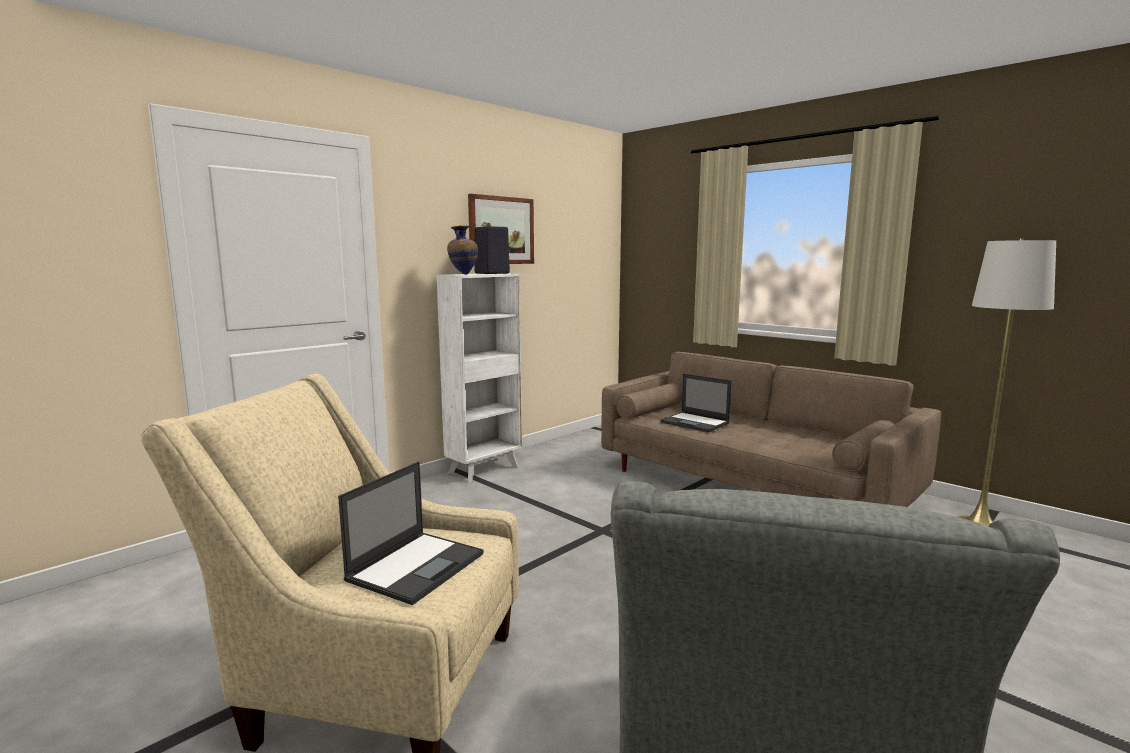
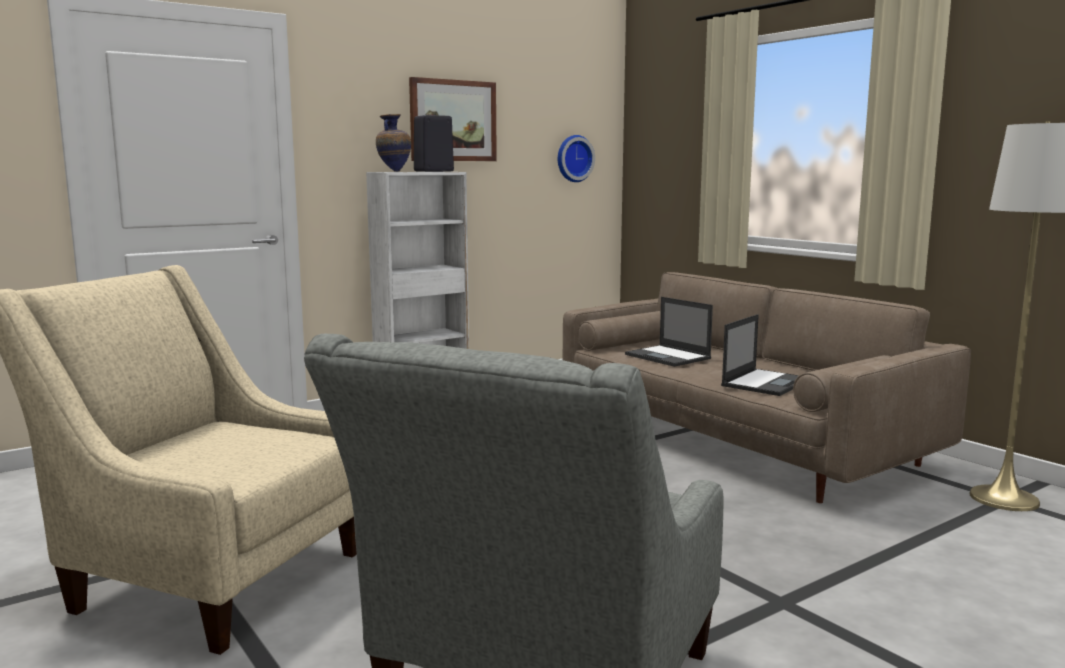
camera: 10 degrees right, 0 degrees up
(417, 566) = (239, 453): laptop -> laptop (765, 383)
(587, 260) = (573, 158): none -> wall clock

